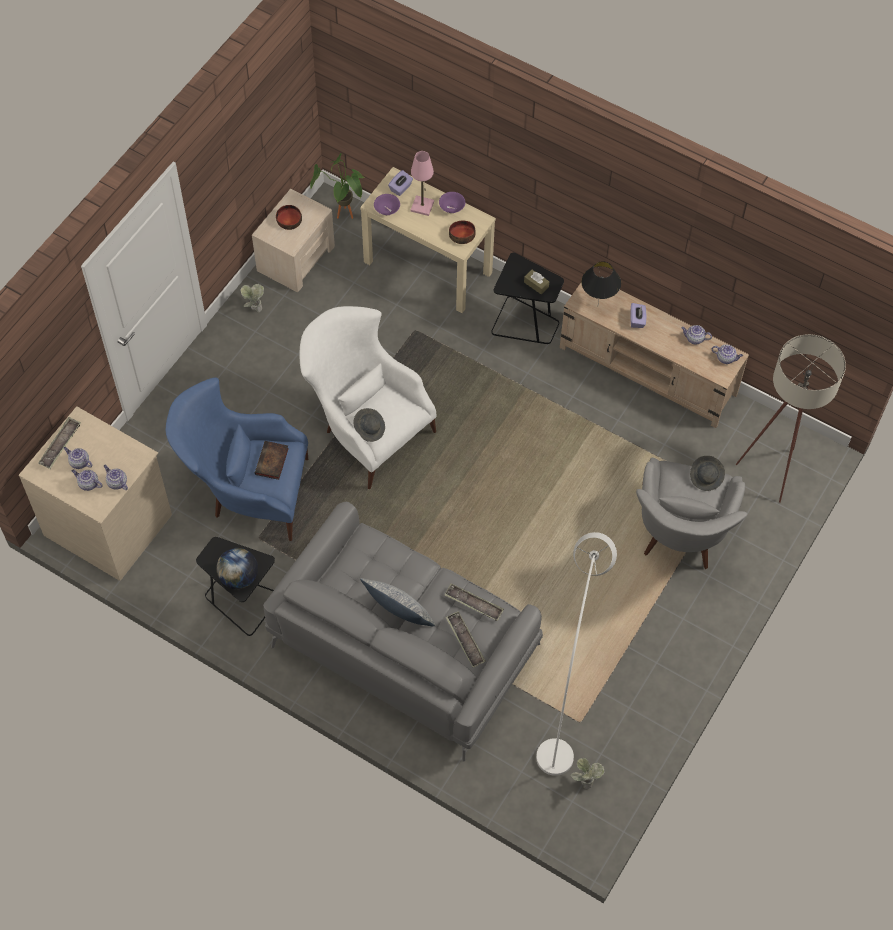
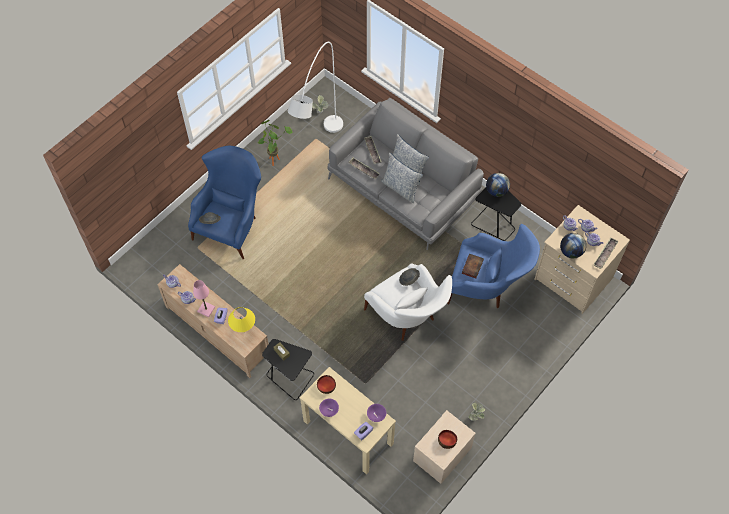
camera: 170 degrees left, 0 degrees up
(115, 442) = (570, 251): none -> globe
(344, 218) = (403, 484): potted plant -> potted plant (275, 159)
(405, 579) = (400, 188): none -> pillow
(422, 206) = (350, 414): pink table lamp -> pink table lamp (206, 309)
(597, 306) = (244, 332): black table lamp -> yellow table lamp
(679, 539) = (232, 223): grey armchair -> blue armchair
(775, 467) = (160, 258): beige floor lamp -> none

